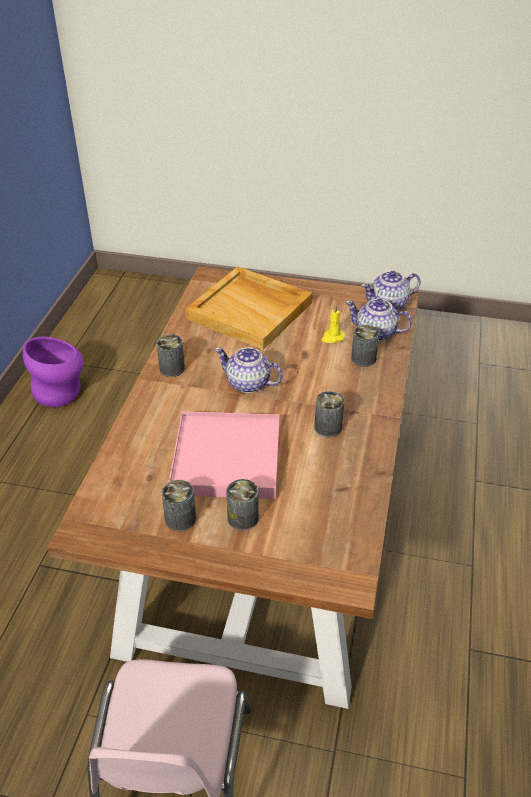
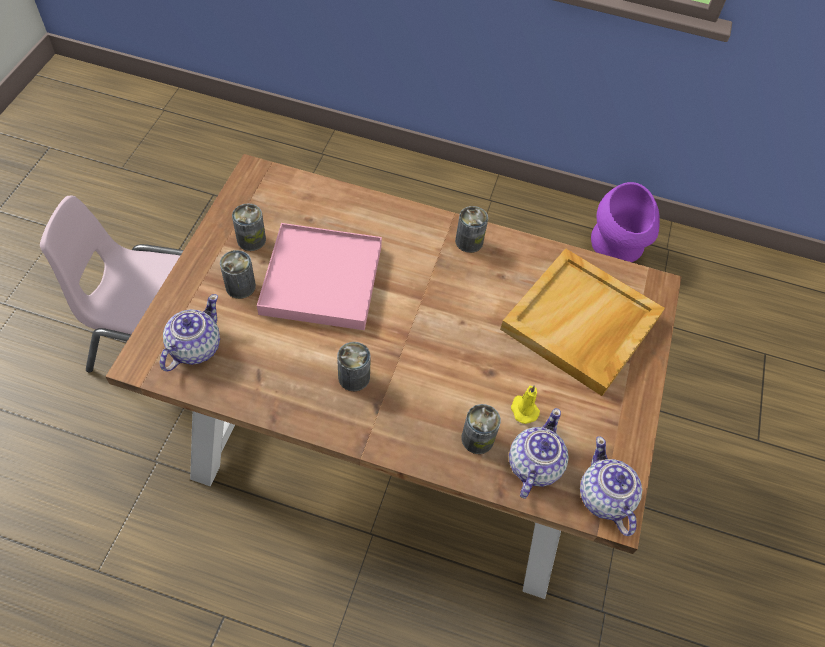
camera: 90 degrees right, 15 degrees up
(248, 383) = (437, 309): teapot -> teapot (194, 348)

